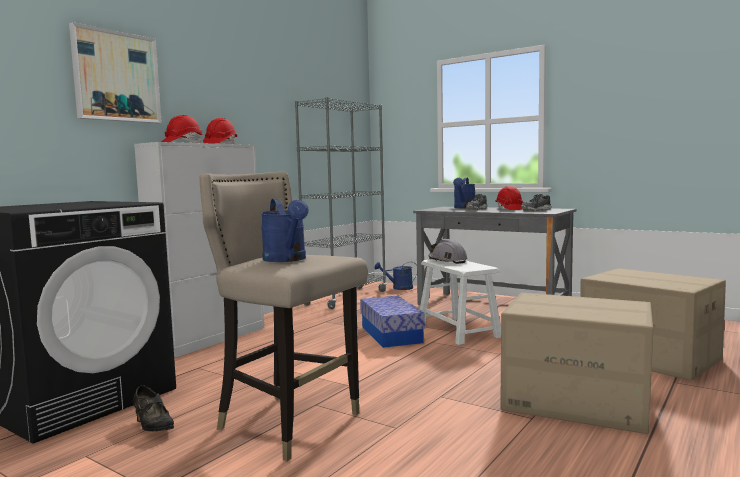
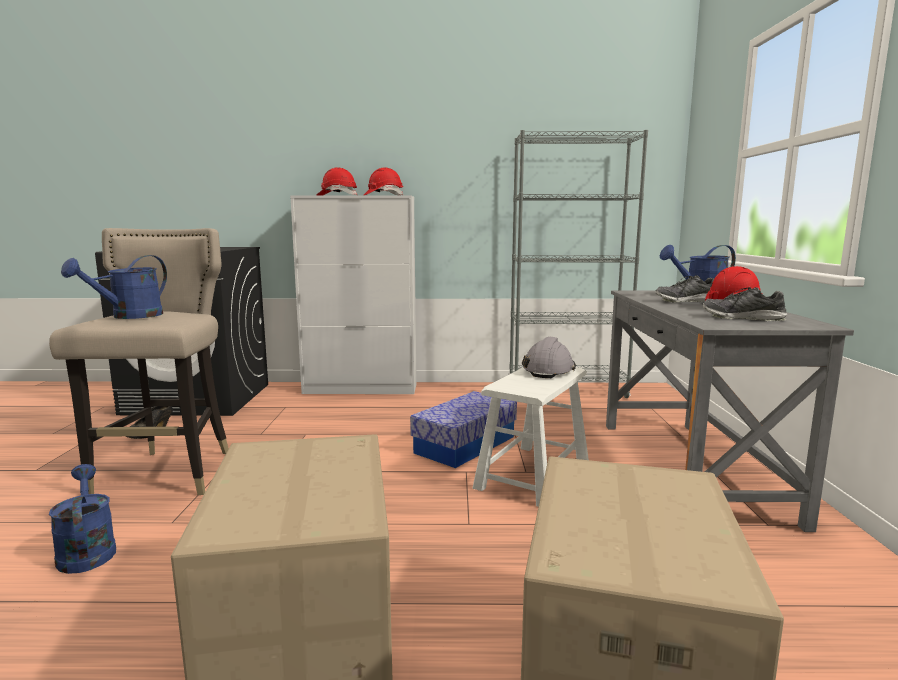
camera: 55 degrees right, 5 degrees up
(116, 76) = (292, 136): picture -> none
(398, 288) = (660, 400): blue watering can -> blue watering can (87, 551)

